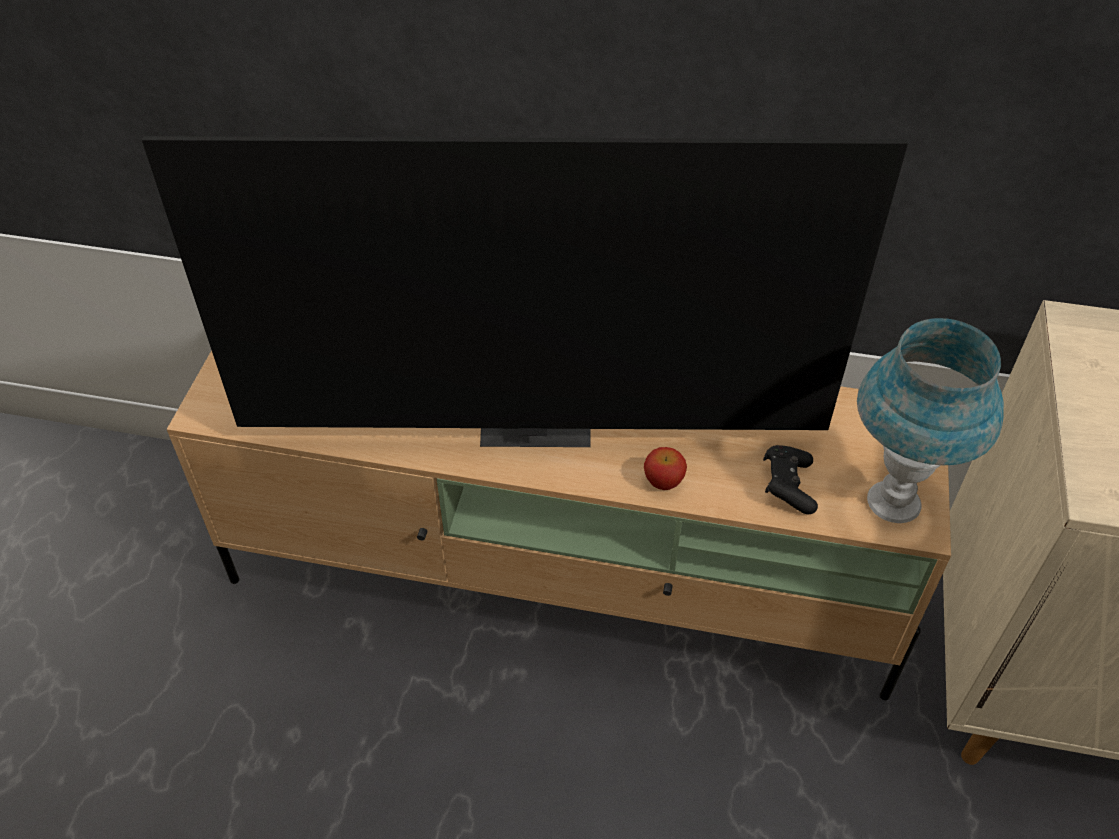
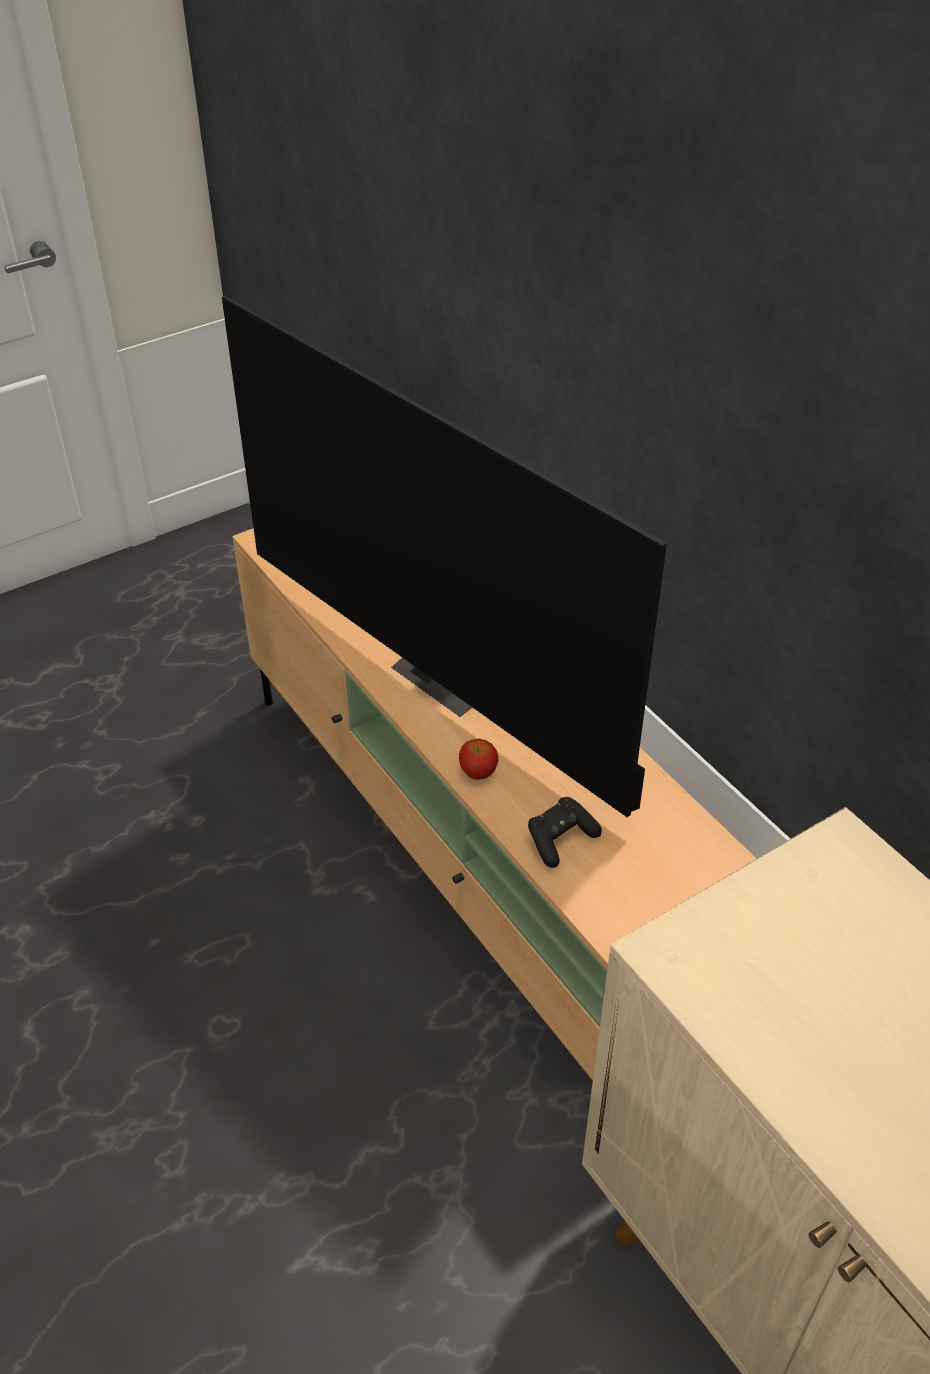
camera: 45 degrees right, 5 degrees down
(893, 503) = (624, 909): blue table lamp -> none

